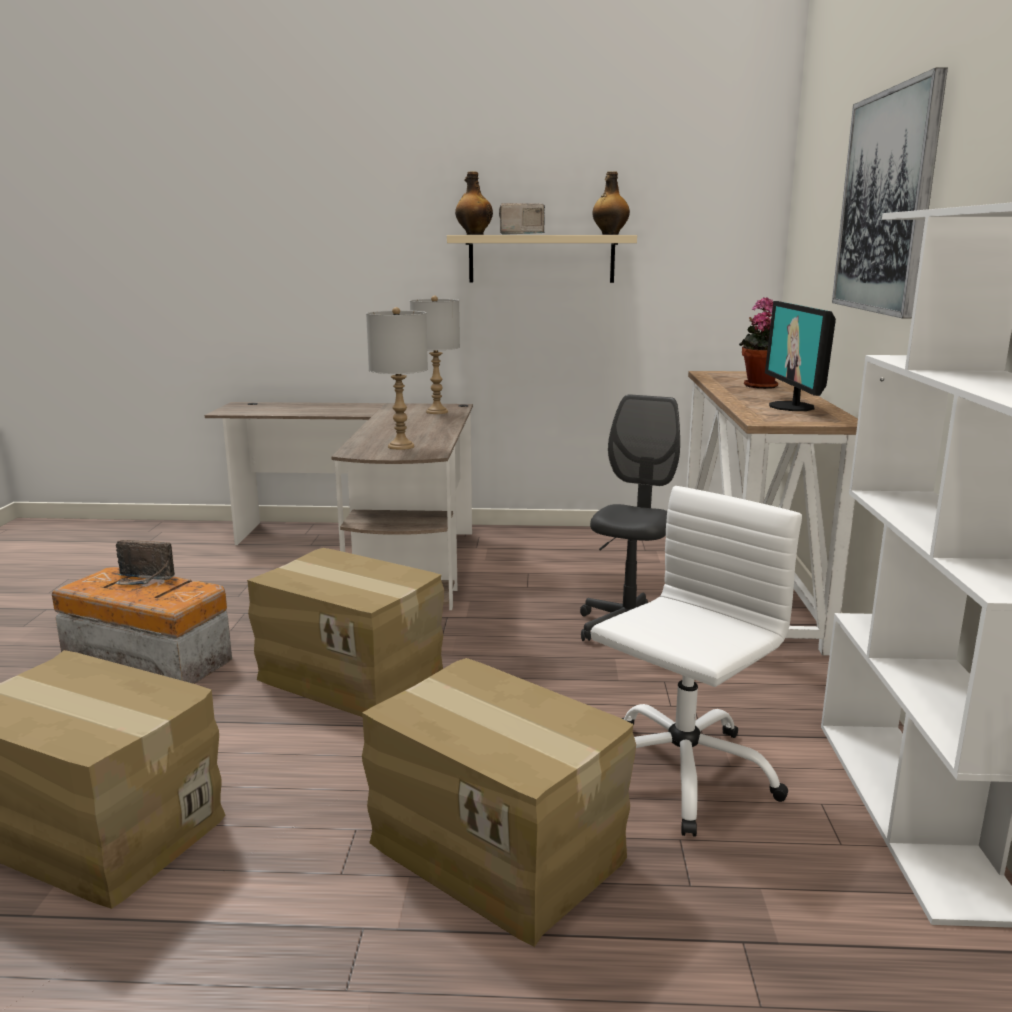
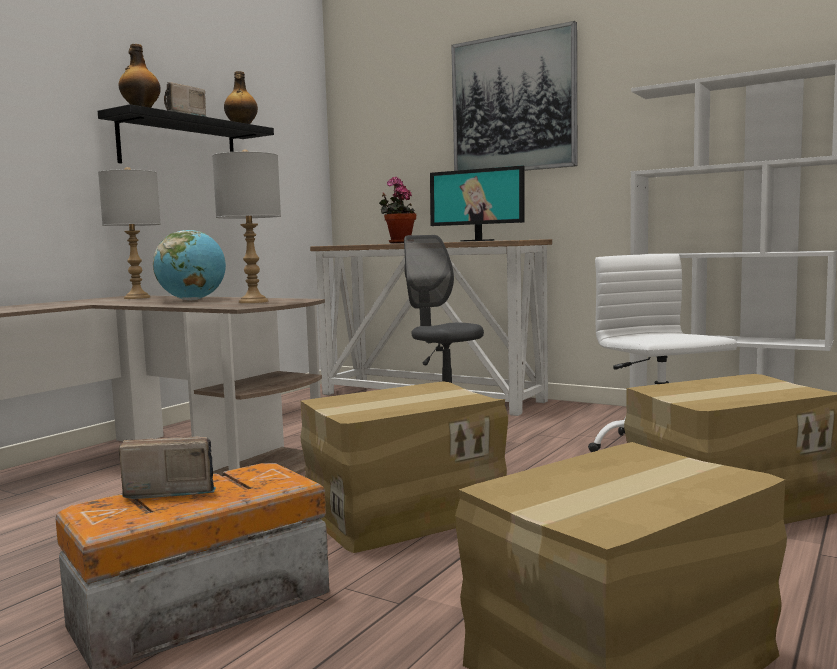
camera: 60 degrees left, 10 degrees down
(144, 580) = (169, 491): radio -> radio turned 135 degrees counterclockwise
(417, 428) = (192, 300): none -> globe
(541, 259) = (178, 145): beige shelf -> black shelf

